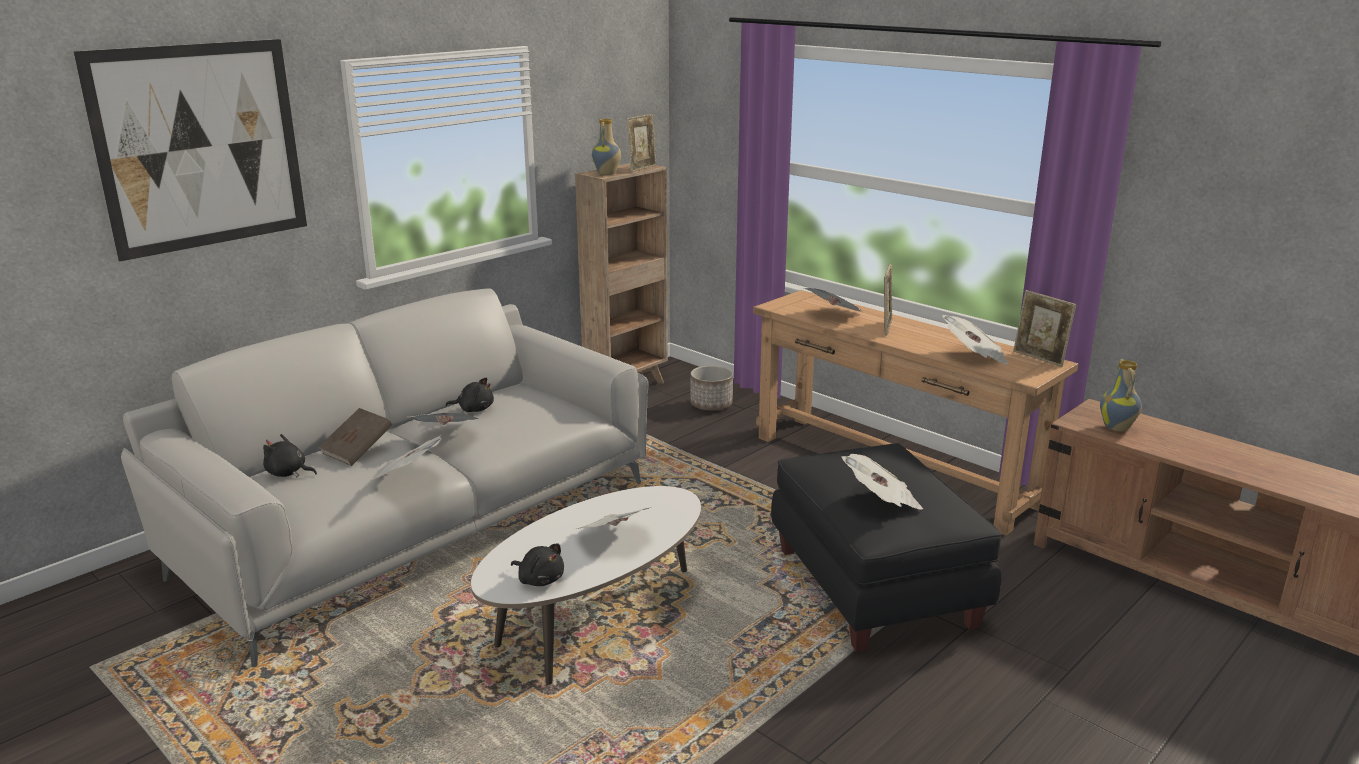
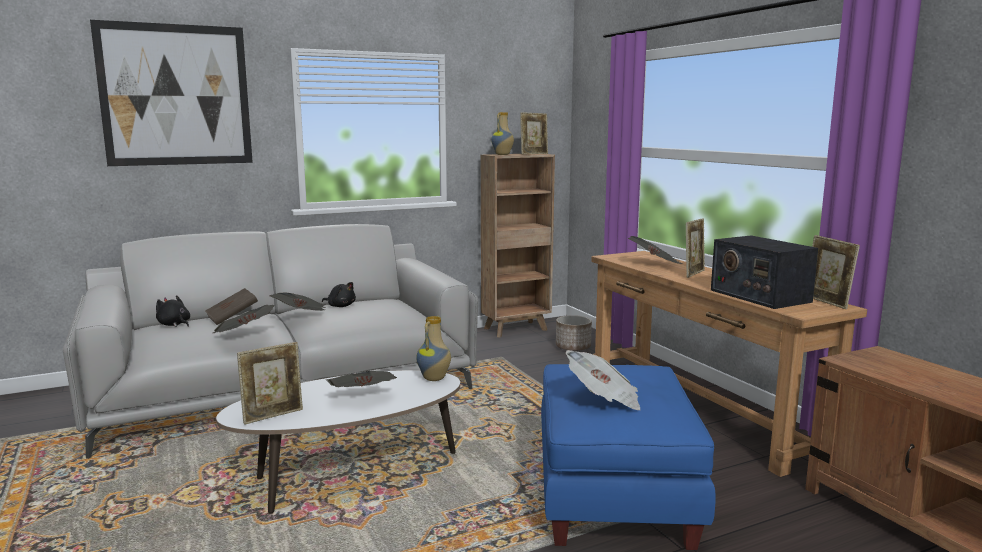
camera: 20 degrees right, 10 degrees down
(539, 579) = (273, 416): black plush toy -> picture frame
(876, 587) = (615, 496): black ottoman -> blue ottoman
(974, 356) = (759, 296): newspaper -> radio
(1117, 428) = (892, 369): vase -> vase (435, 379)

